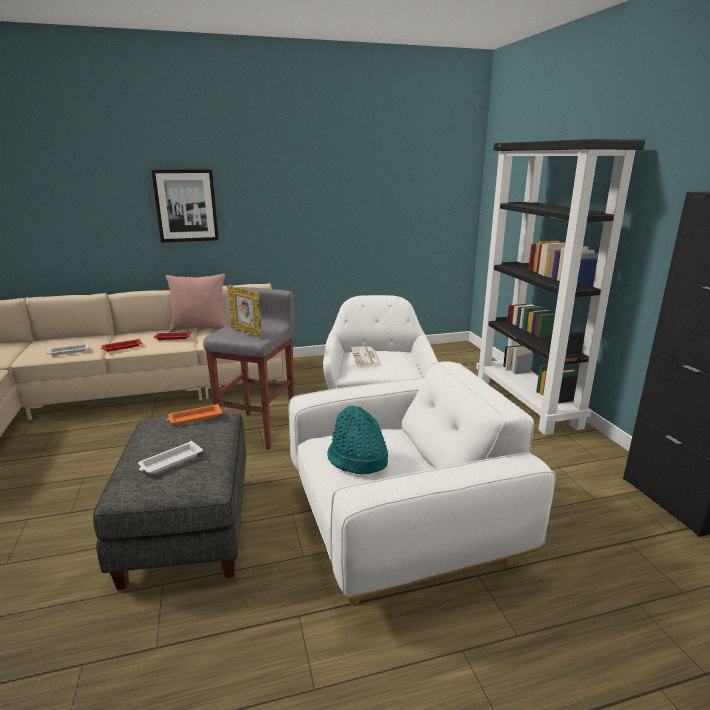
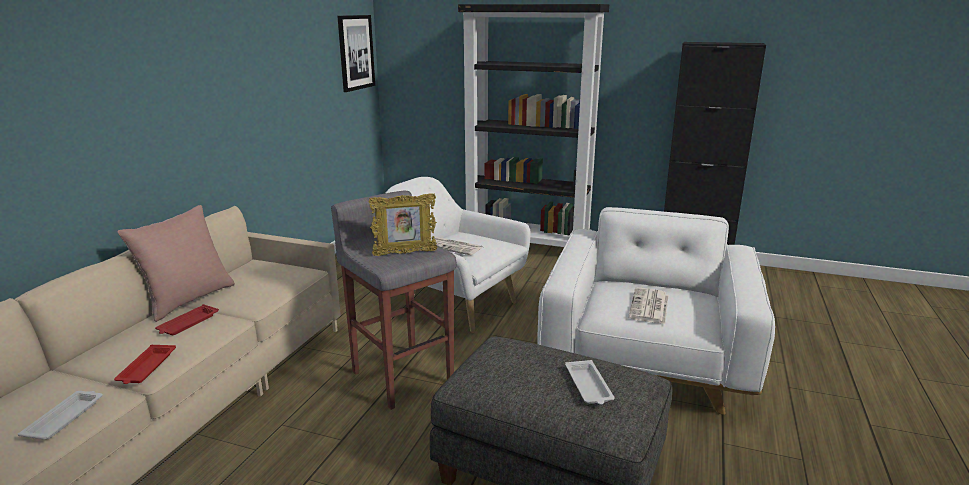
camera: 55 degrees left, 0 degrees up
(186, 206) = (103, 108): picture -> picture (356, 52)
(194, 418) = (495, 355): orange tray -> none
(357, 459) = (649, 307): turquoise hat -> newspaper

